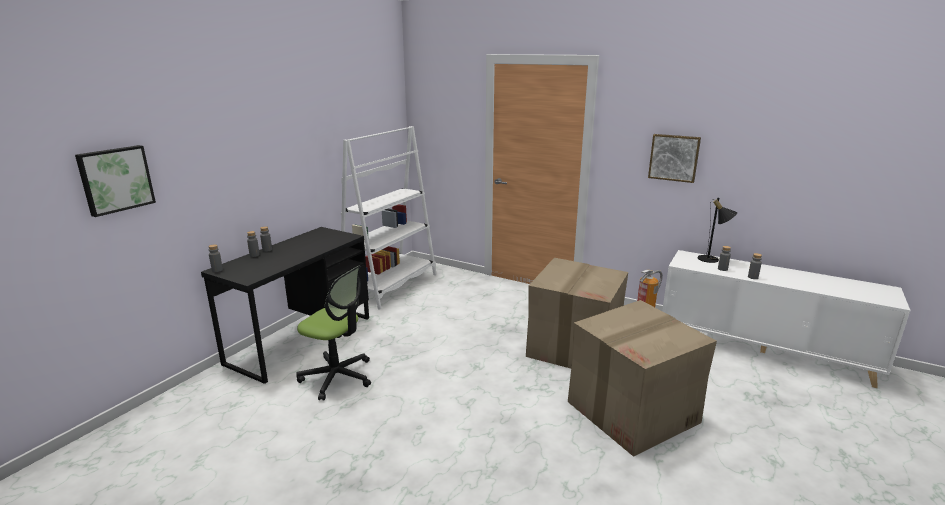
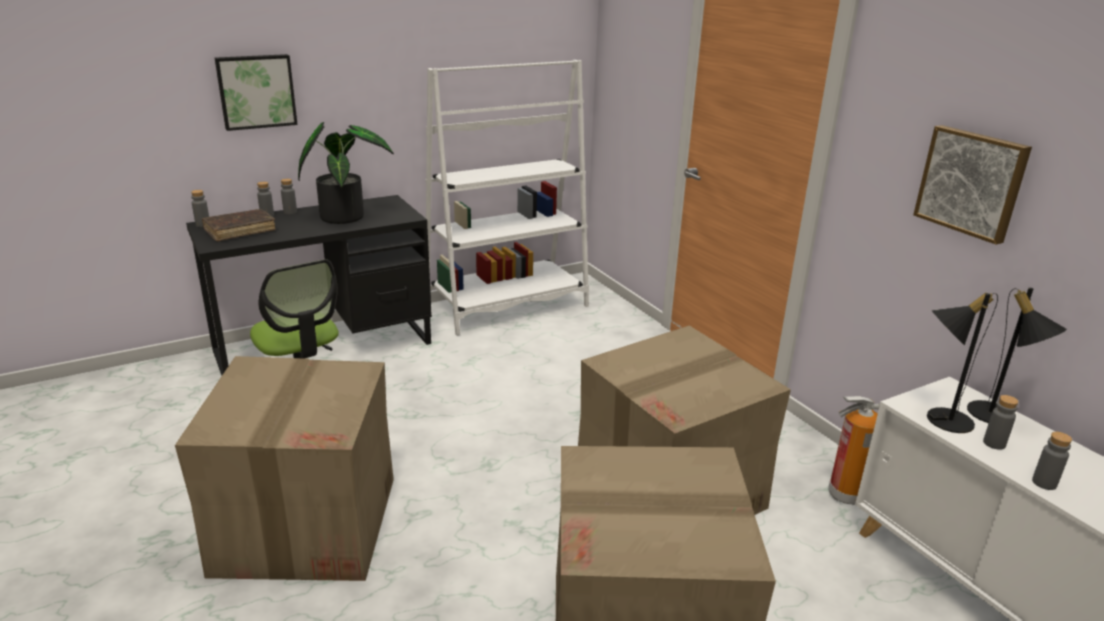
camera: 30 degrees right, 5 degrees up
(115, 179) = (68, 84): picture -> picture (256, 91)
(252, 267) = (240, 231): none -> brown book
(308, 244) = (345, 215): none -> potted plant
(414, 430) = (307, 523): none -> cardboard box
(695, 265) = (940, 418): none -> black table lamp

